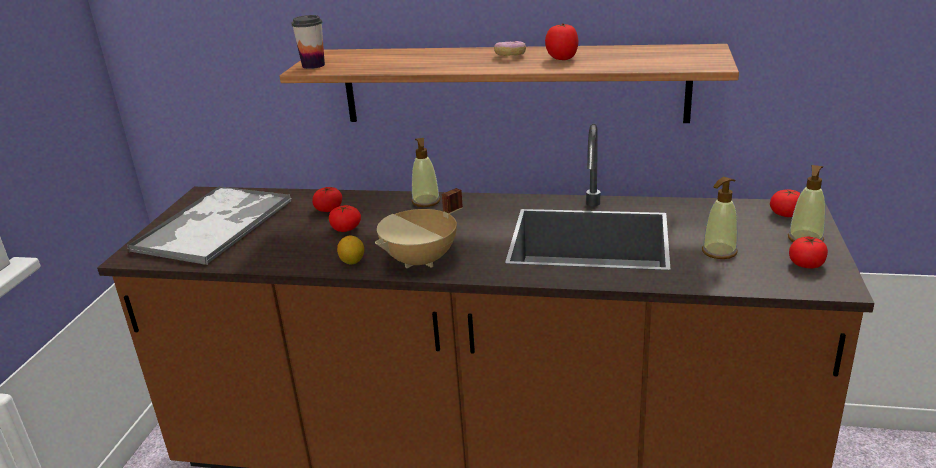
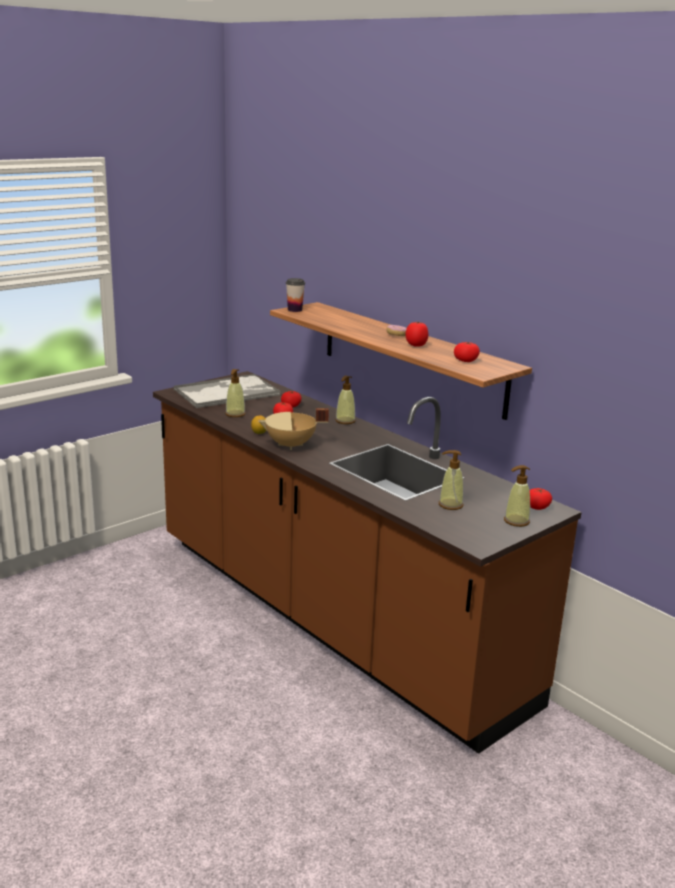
camera: 35 degrees right, 5 degrees down
(276, 250) = (235, 414): none -> soap dispenser
(806, 264) = (486, 530): tomato -> tomato (465, 360)

